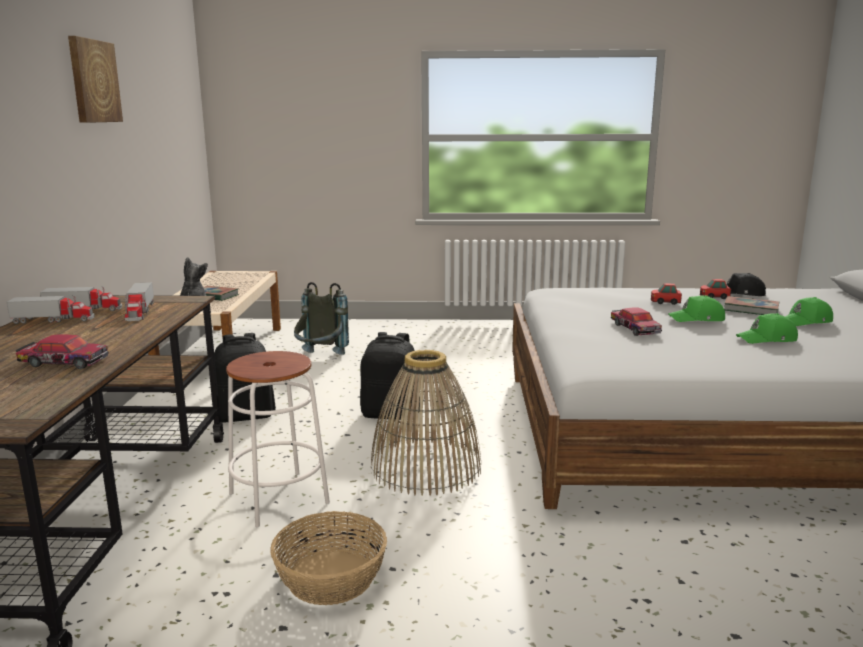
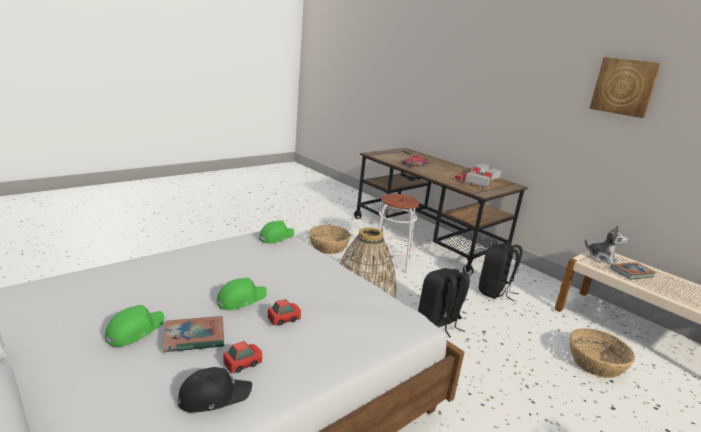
camera: 135 degrees right, 5 degrees up
(321, 358) = (595, 363): grey backpack -> basket
(635, 328) = (280, 272): toy car -> none
(767, 339) = (176, 285): green cap -> green cap (276, 237)

